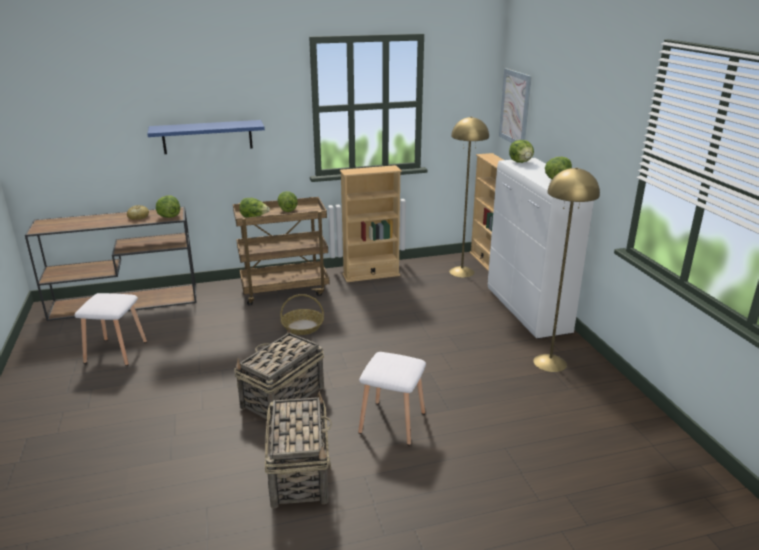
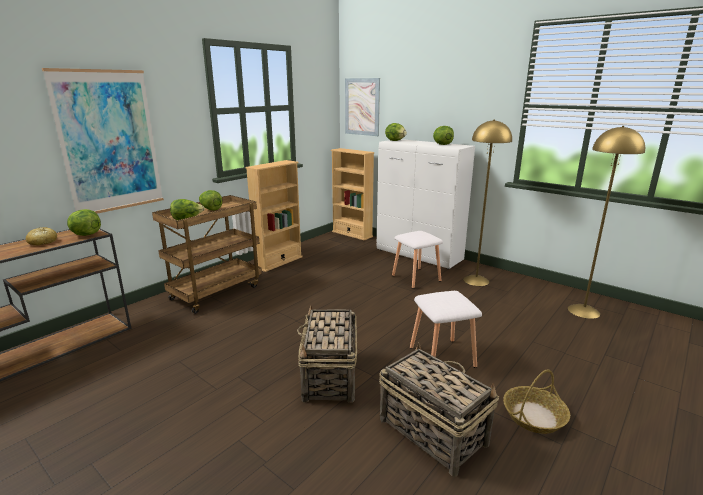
camera: 35 degrees left, 5 degrees down
(116, 351) = (79, 408): white stool -> white stool (415, 278)
(207, 137) = (109, 142): blue shelf -> picture
(303, 326) = (271, 314): basket -> basket (534, 416)
(461, 272) = (343, 244): yellow floor lamp -> yellow floor lamp (583, 311)

